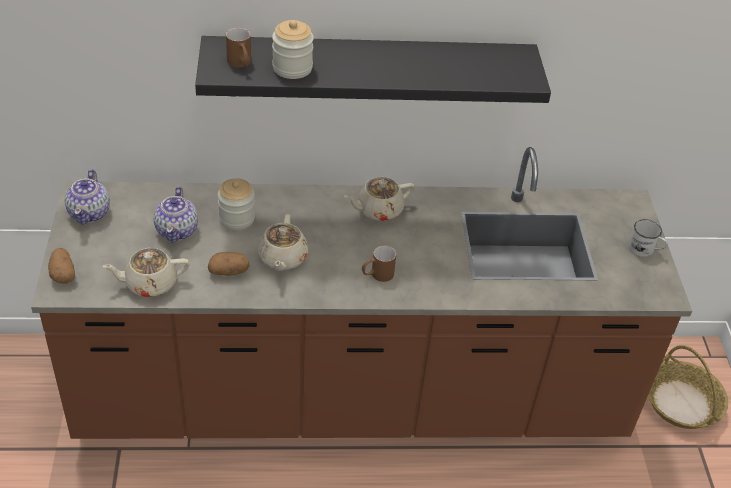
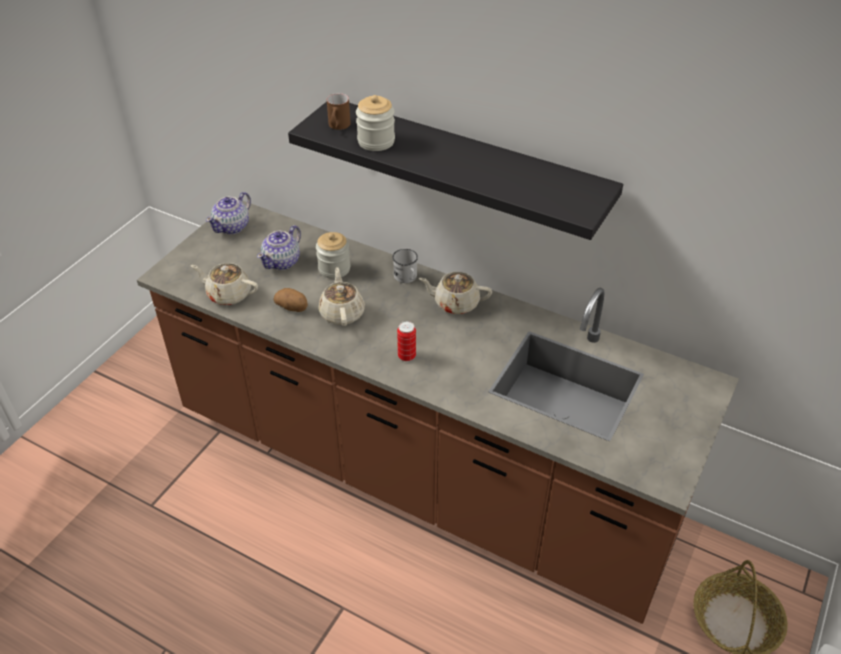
camera: 35 degrees right, 0 degrees up
(63, 274) = (176, 264): potato -> none
(282, 258) = (342, 313): beige teapot -> beige teapot turned 135 degrees clockwise
(377, 275) = (406, 356): brown mug -> can
(645, 250) = (685, 433): white mug -> white mug (407, 278)

